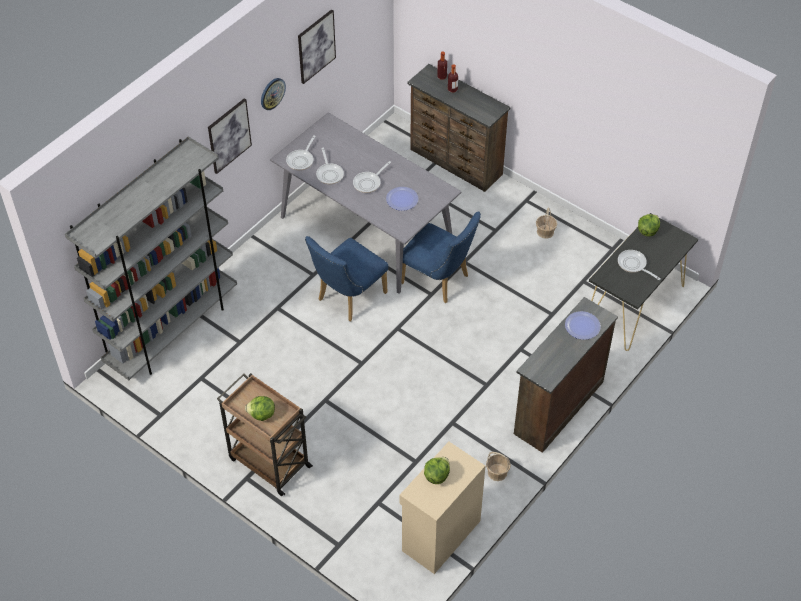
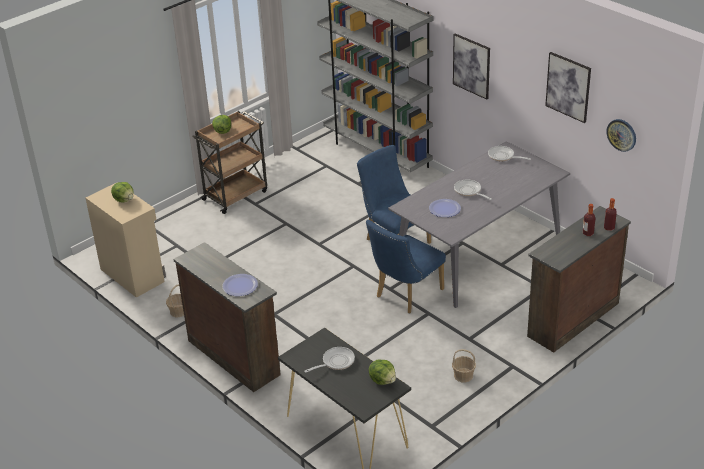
camera: 100 degrees right, 15 degrees down
(272, 93) = (516, 78): wall clock -> wall clock (621, 134)
(329, 174) = (483, 170): frying pan -> none

